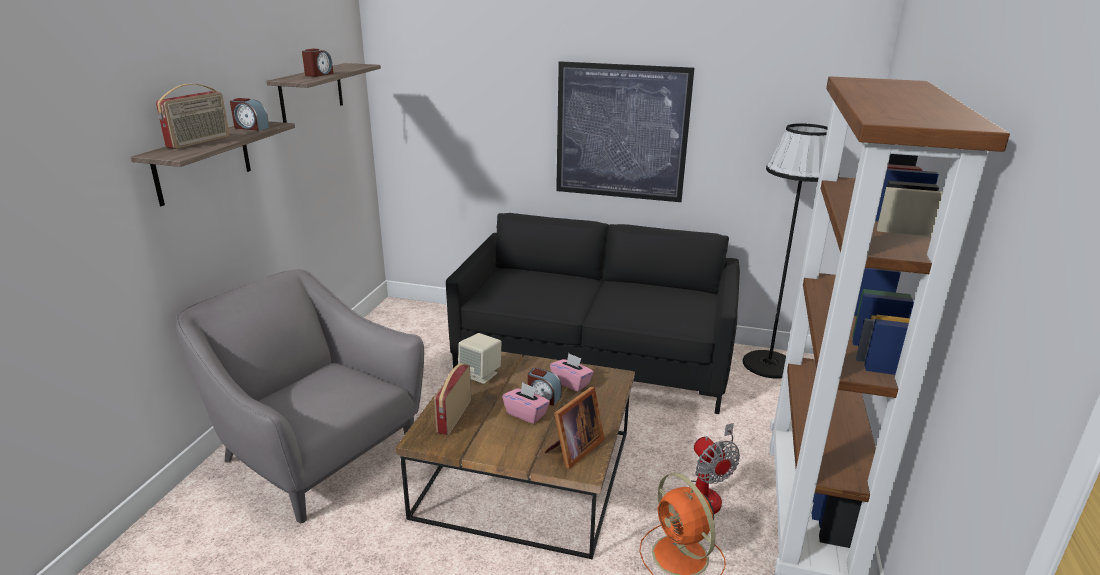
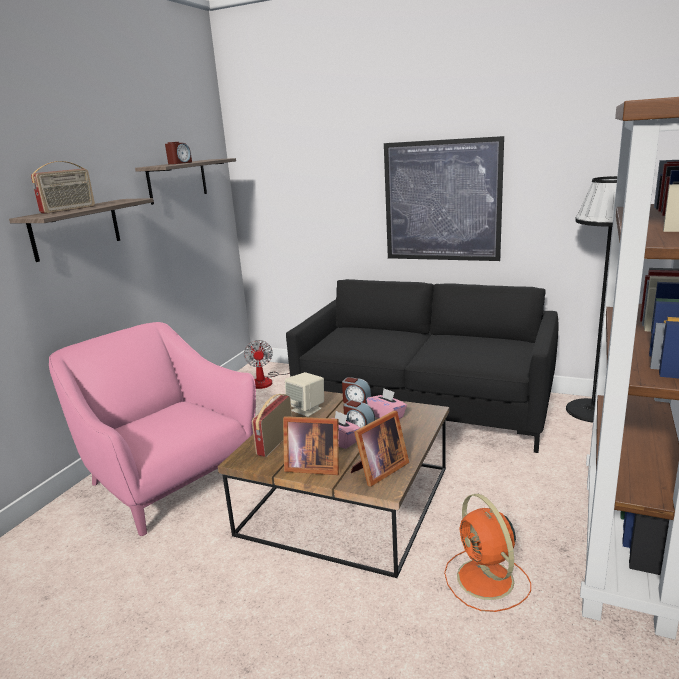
camera: 10 degrees right, 5 degrees down
(251, 127) = (116, 201): alarm clock -> alarm clock (356, 401)
(316, 453) = (167, 480): grey armchair -> pink armchair
(501, 445) = (311, 466): none -> picture frame
(707, 493) = (519, 522): fan -> fan (267, 380)

